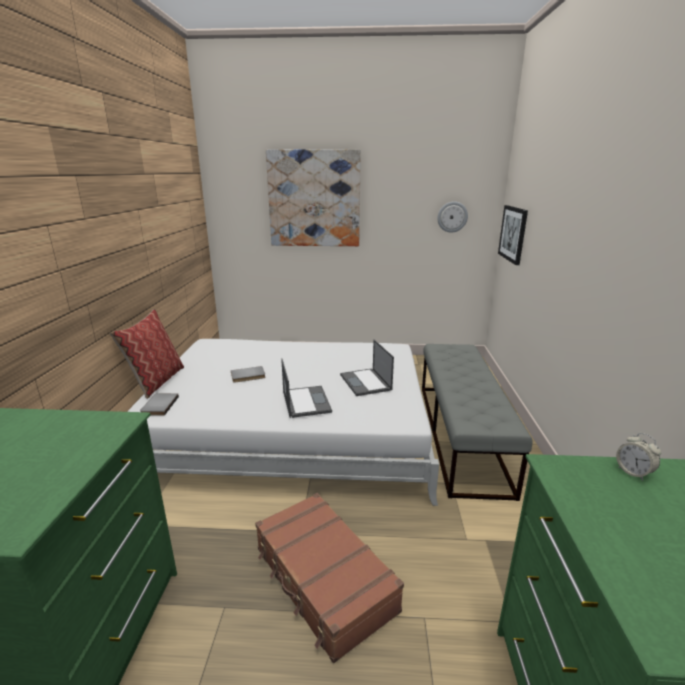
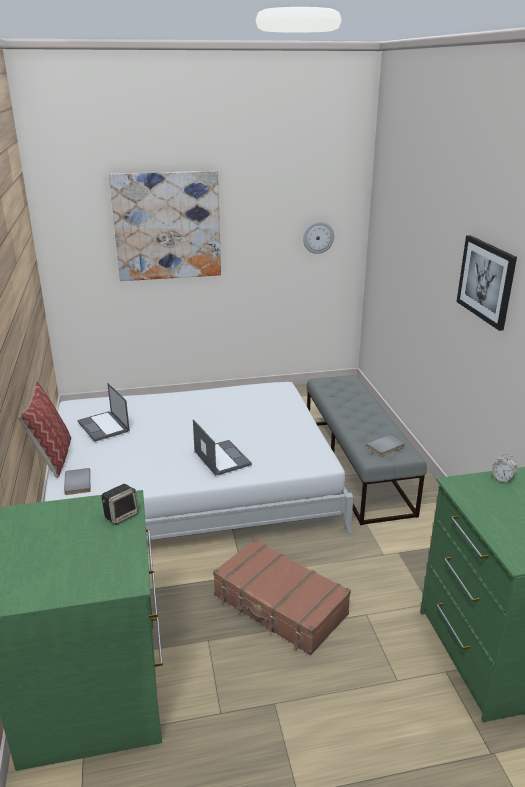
camera: 15 degrees left, 5 degrees up
(99, 437) = (121, 515): none -> speaker
(248, 376) = (148, 439): grey book -> grey book (386, 447)
(366, 382) = (268, 430): laptop -> laptop (104, 426)
(513, 234) = (383, 258): picture -> picture (486, 281)

